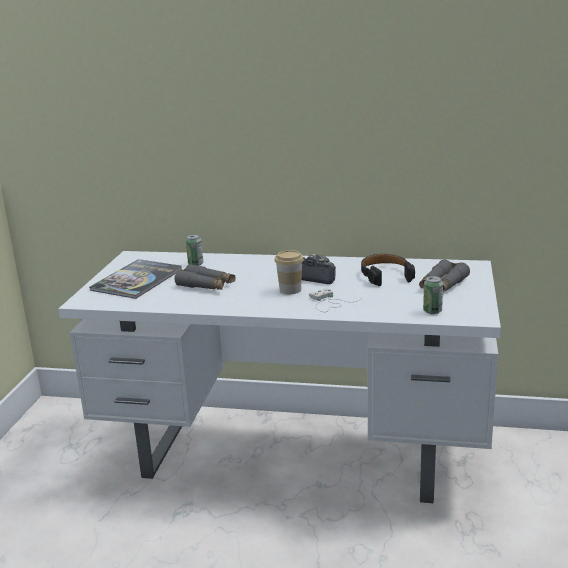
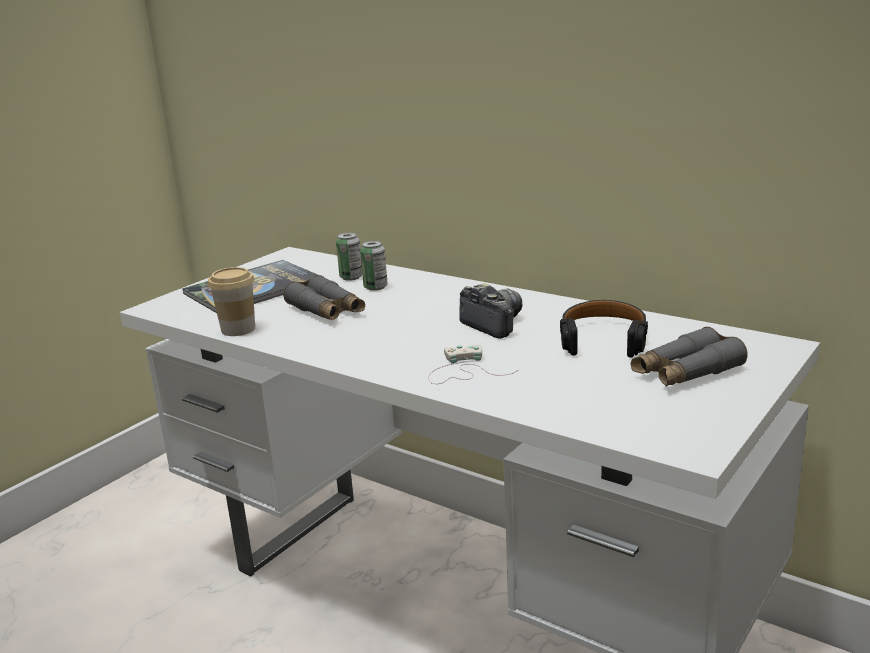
camera: 25 degrees right, 0 degrees up
(290, 290) = (430, 338): cup -> cup (238, 329)
(432, 311) = (618, 418): can -> can (375, 287)

